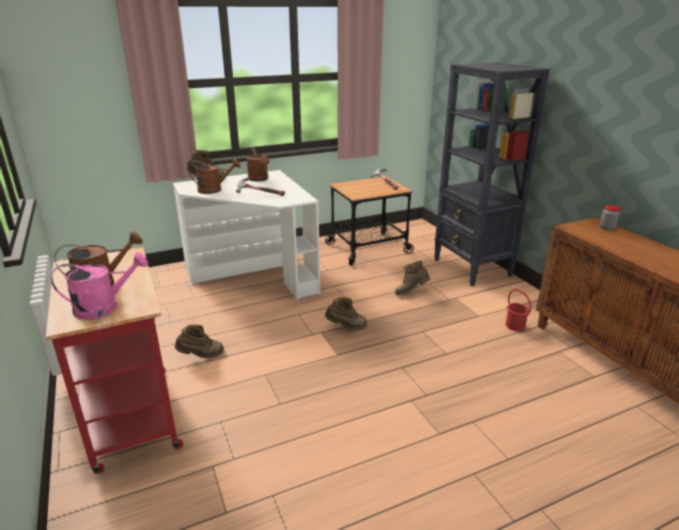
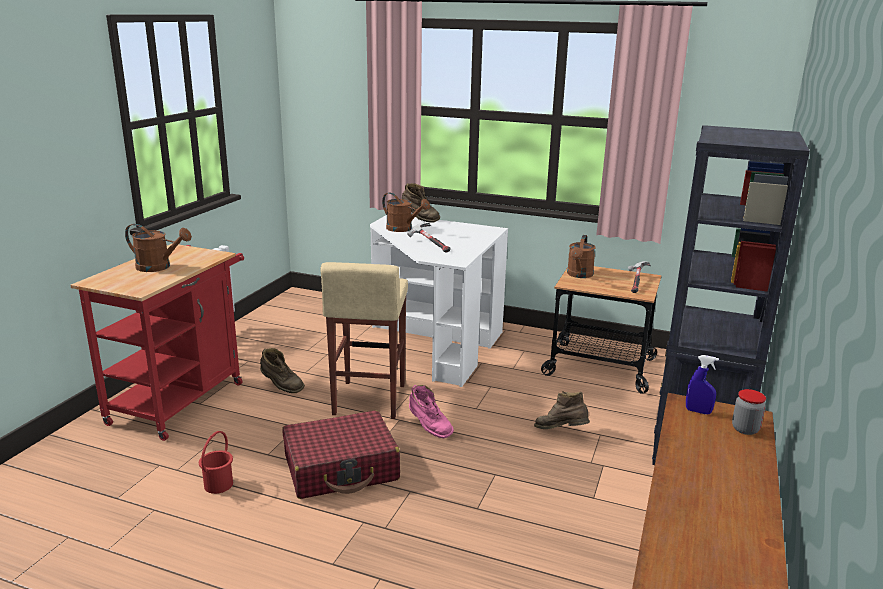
camera: 45 degrees right, 5 degrees down
(104, 307) = (127, 281): pink watering can -> none
(259, 179) = (464, 231): brown watering can -> brown watering can (579, 275)
(279, 331) = (368, 400): none -> beige stool
(342, 380) = (341, 468): none -> red suitcase
(346, 327) = (429, 428): brown boot -> pink boot
(515, 325) = (619, 533): red bucket -> red bucket (219, 485)
(580, 228) = (698, 411): none -> blue spray bottle

